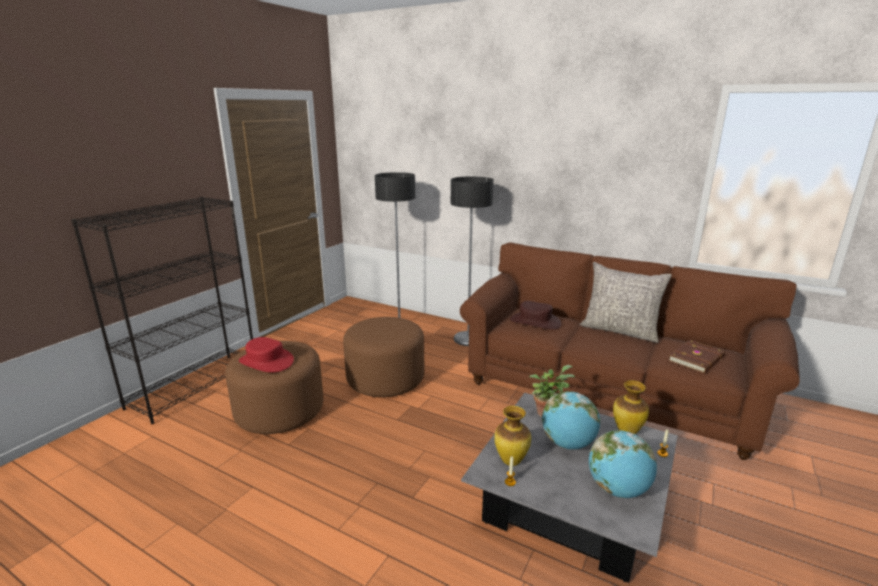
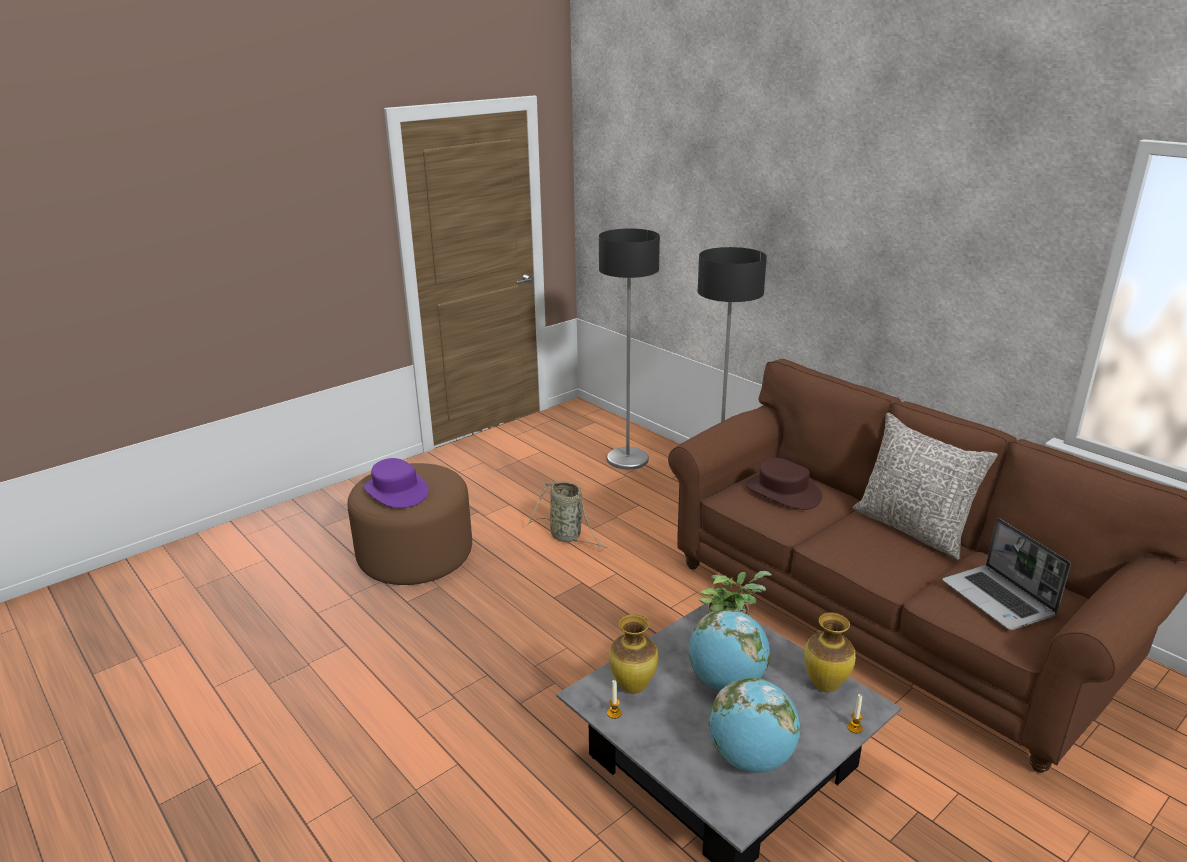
camera: 20 degrees right, 5 degrees up
(195, 386) = (333, 503): black bookcase -> none
(266, 361) = (396, 491): red hat -> purple hat
(385, 379) = (568, 536): brown ottoman -> basket
(697, 359) = (999, 599): brown book -> laptop

